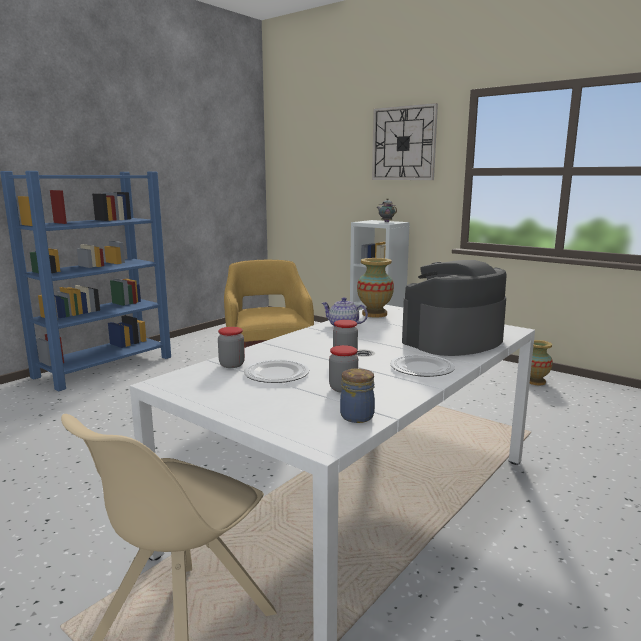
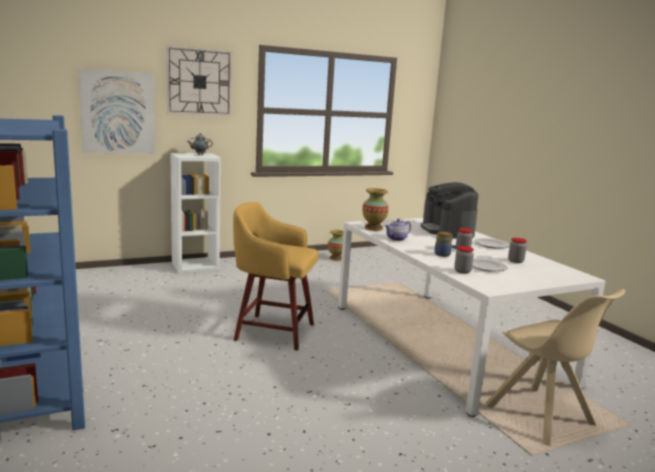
camera: 65 degrees left, 0 degrees up
(335, 180) = (117, 112): none -> picture
(358, 416) = (553, 266): jar -> jar (441, 254)

